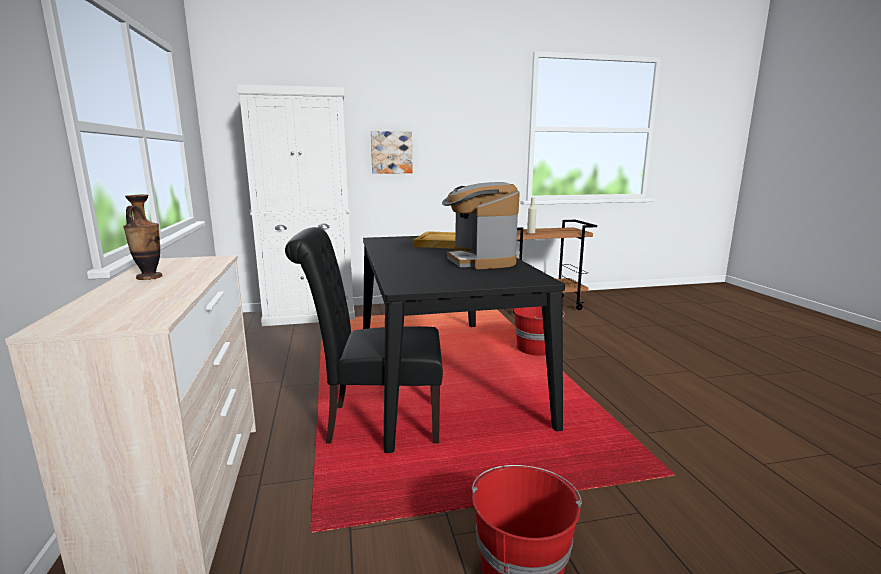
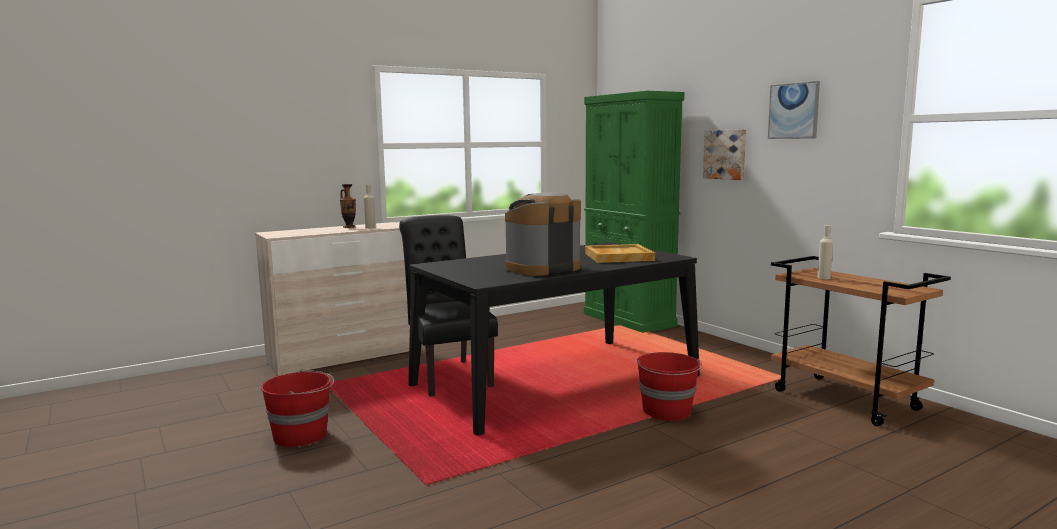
camera: 70 degrees right, 5 degrees down
(194, 269) = (370, 228): none -> beige bottle
(310, 316) = (628, 320): white cabinet -> green cabinet
(453, 119) = (794, 111): none -> picture

